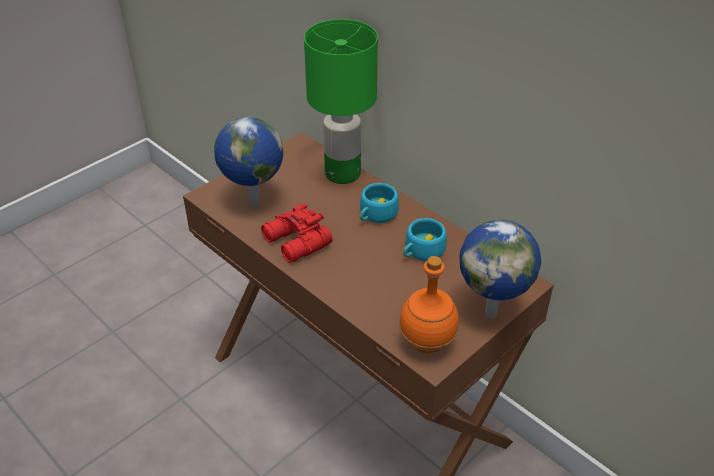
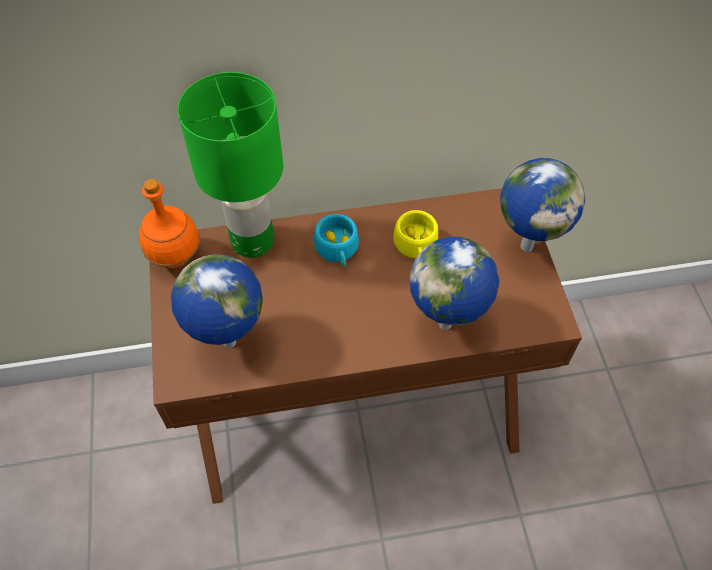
camera: 55 degrees left, 15 degrees up
(296, 243) = (324, 338): red binoculars -> none
(368, 299) = (447, 325): none -> globe
(421, 251) = (415, 247): turquoise cup -> yellow cup
(428, 344) = (532, 313): orange bottle -> orange bottle (176, 257)

